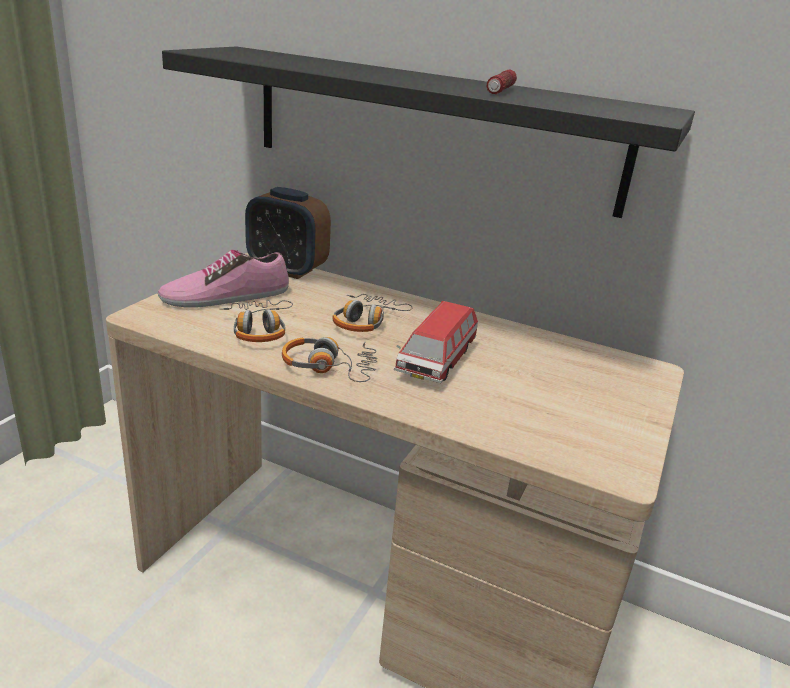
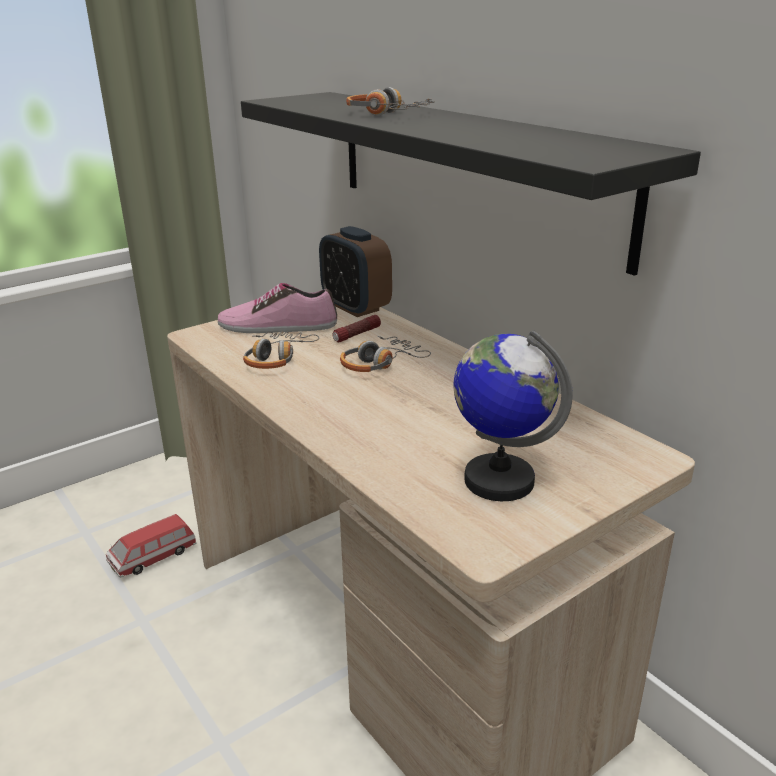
camera: 30 degrees right, 0 degrees up
(329, 367) = (303, 399): headphones -> headphones (388, 114)
(436, 361) = (409, 409): toy car -> toy car (153, 557)
(500, 91) = (486, 132): flashlight -> flashlight (356, 335)
(571, 411) = (498, 480): none -> globe

